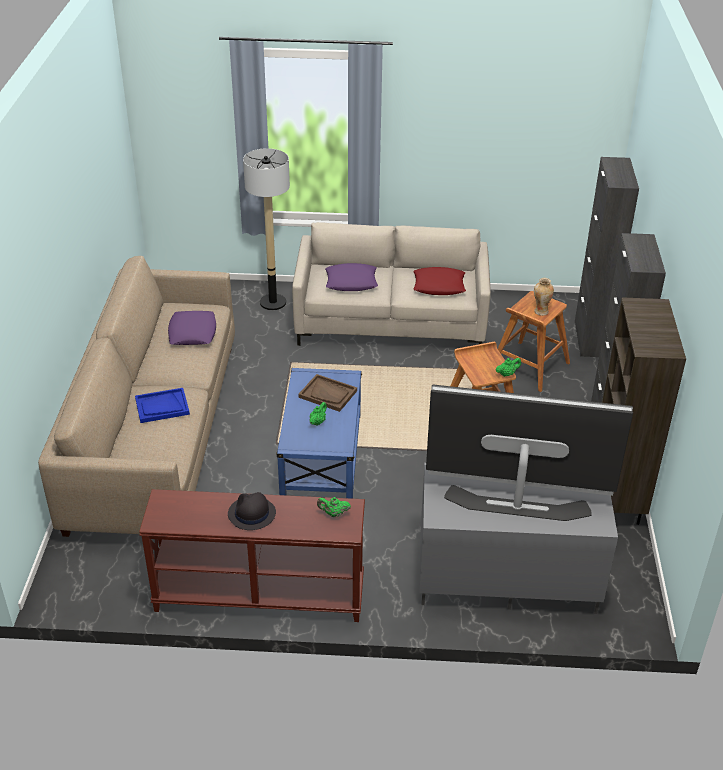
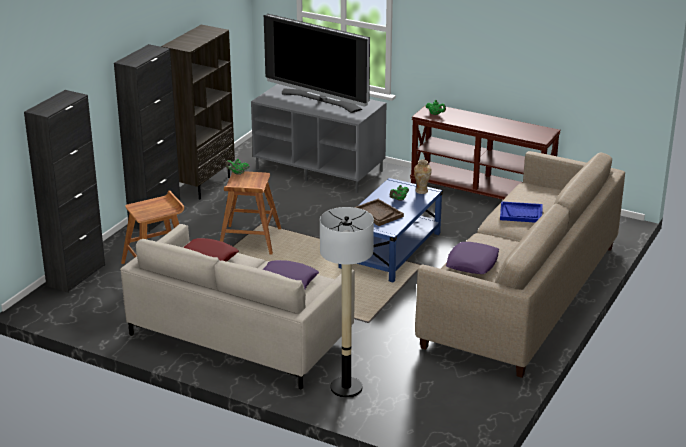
camera: 155 degrees left, 10 degrees down
(251, 514) = (486, 123): black hat -> none
(540, 311) = (154, 204): vase -> vase (422, 191)

